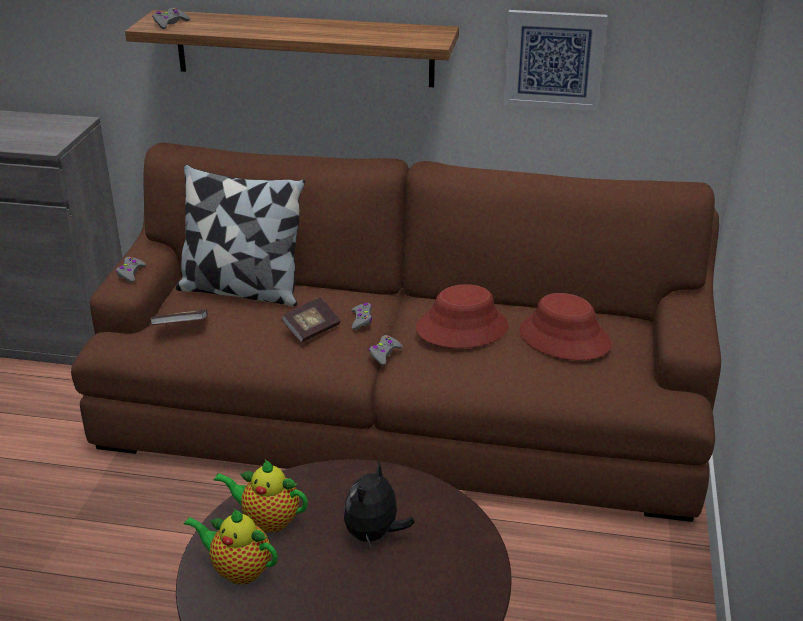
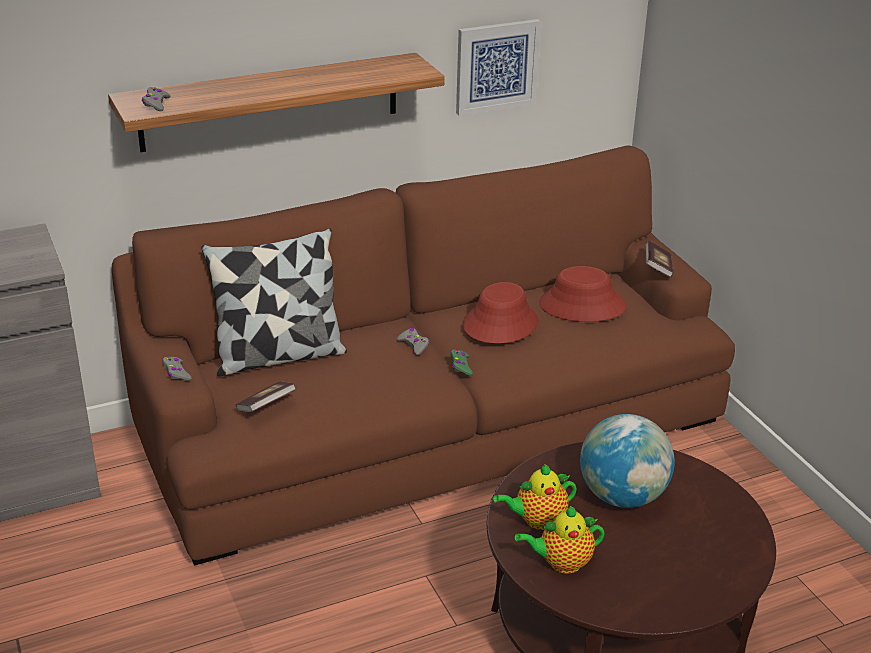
camera: 35 degrees left, 0 degrees up
(311, 330) = (383, 367): book -> book (657, 268)
(374, 534) = (622, 496): plush toy -> globe
(384, 354) = (460, 366): grey game controller -> green game controller

